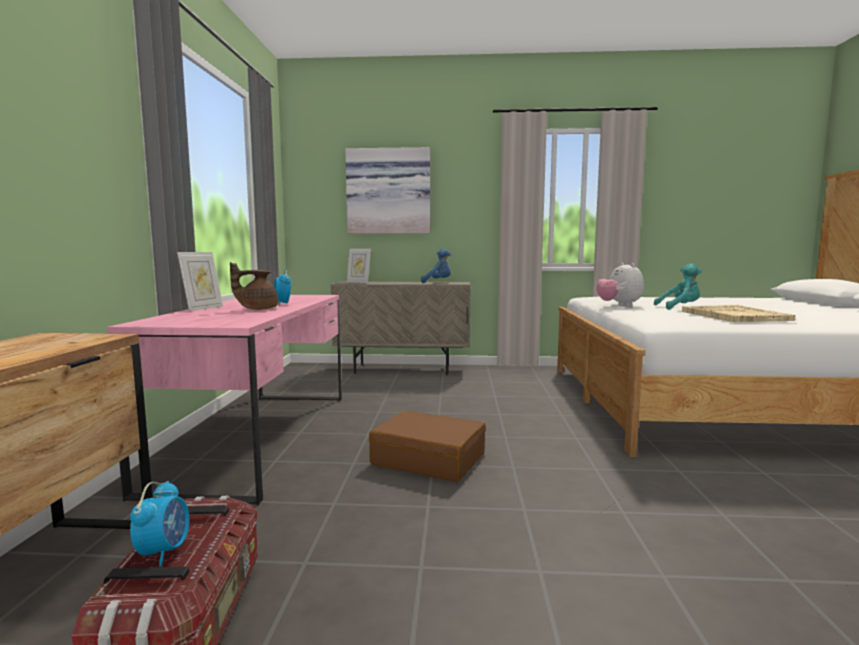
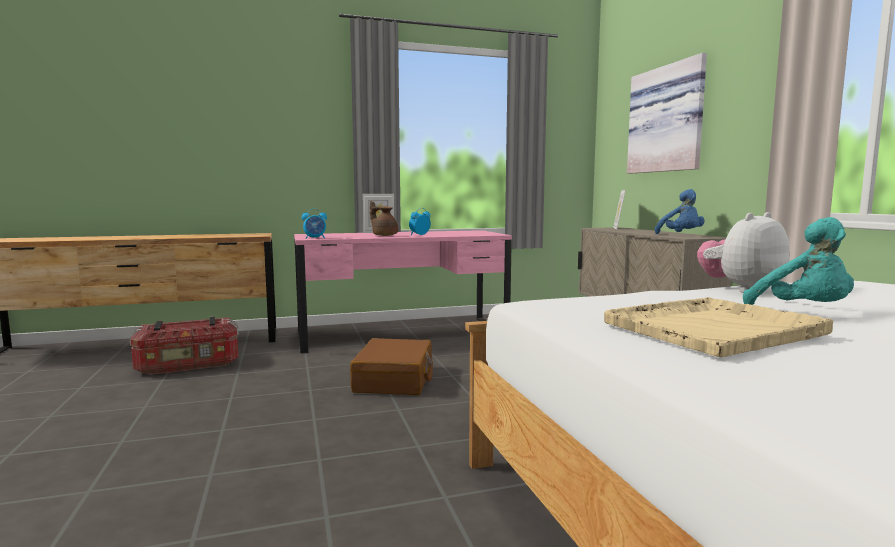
camera: 70 degrees right, 0 degrees up
(164, 551) = (181, 325): alarm clock -> alarm clock (315, 238)

